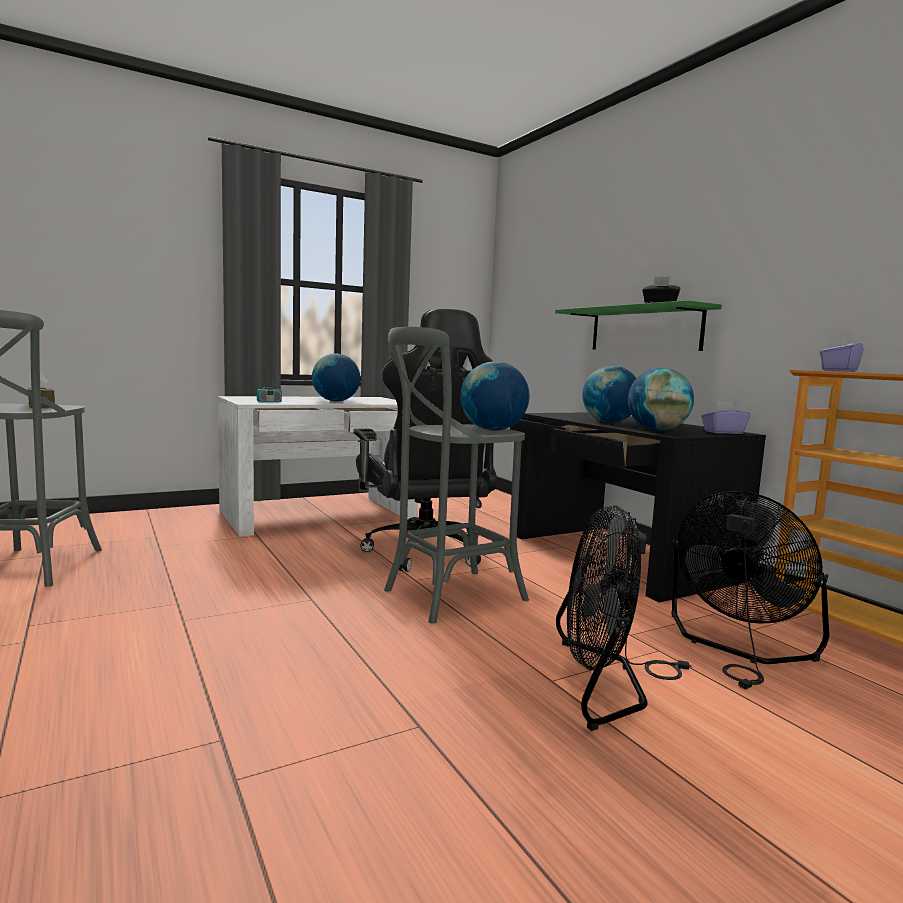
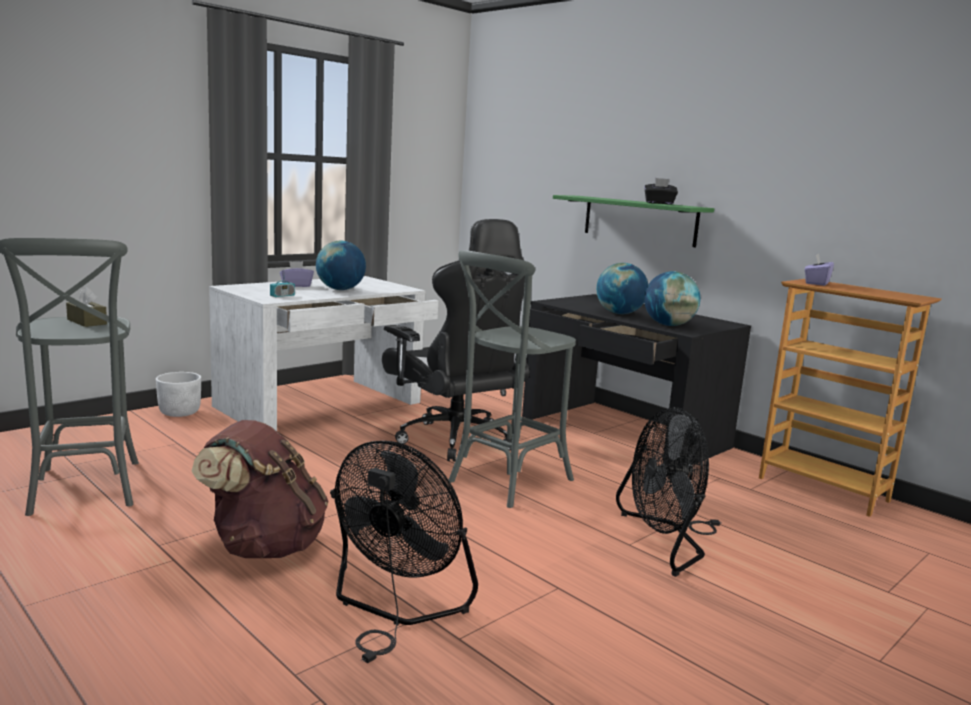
camera: 15 degrees left, 5 degrees up
(126, 638) = (264, 547): none -> brown backpack
(186, 513) = (179, 412): none -> white planter
(492, 430) = (545, 335): globe -> none
(723, 432) = (719, 324): purple tissue box -> purple tissue box (296, 285)
(735, 647) = (744, 504): black fan -> black fan (389, 605)

